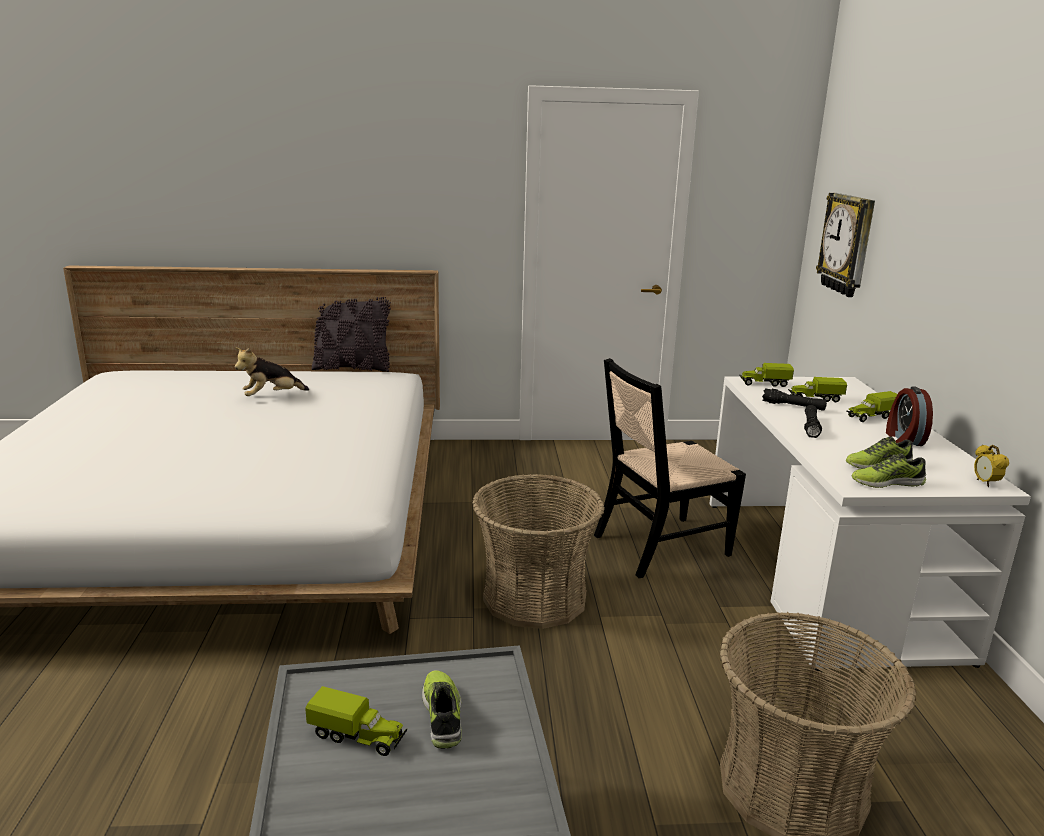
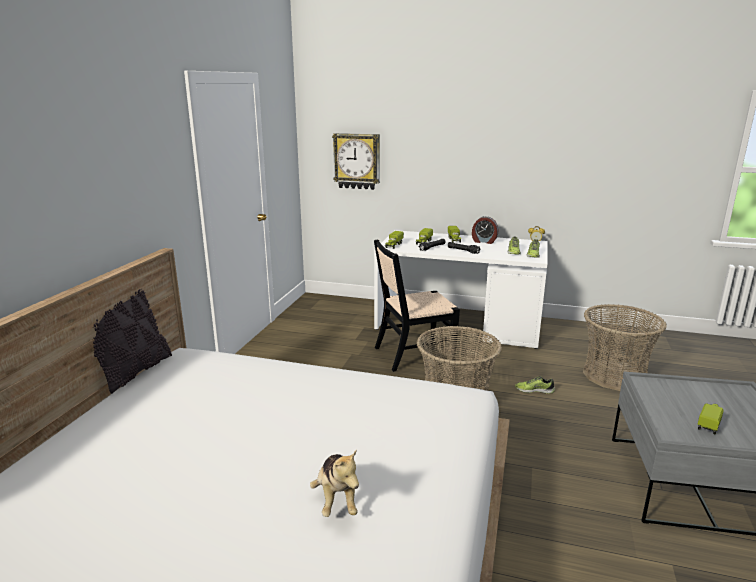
camera: 70 degrees left, 0 degrees up
(271, 397) = (193, 417): plush toy -> plush toy (336, 500)
(443, 715) = (683, 399): shoe -> shoe (534, 390)
(661, 546) = (413, 354): chair -> chair turned 75 degrees clockwise

